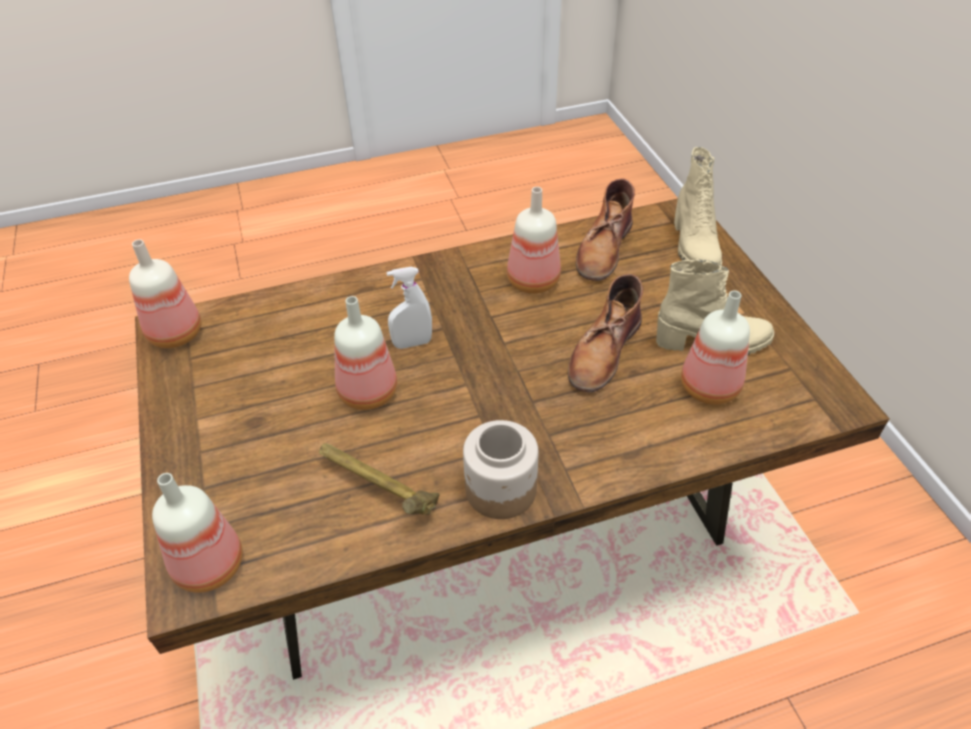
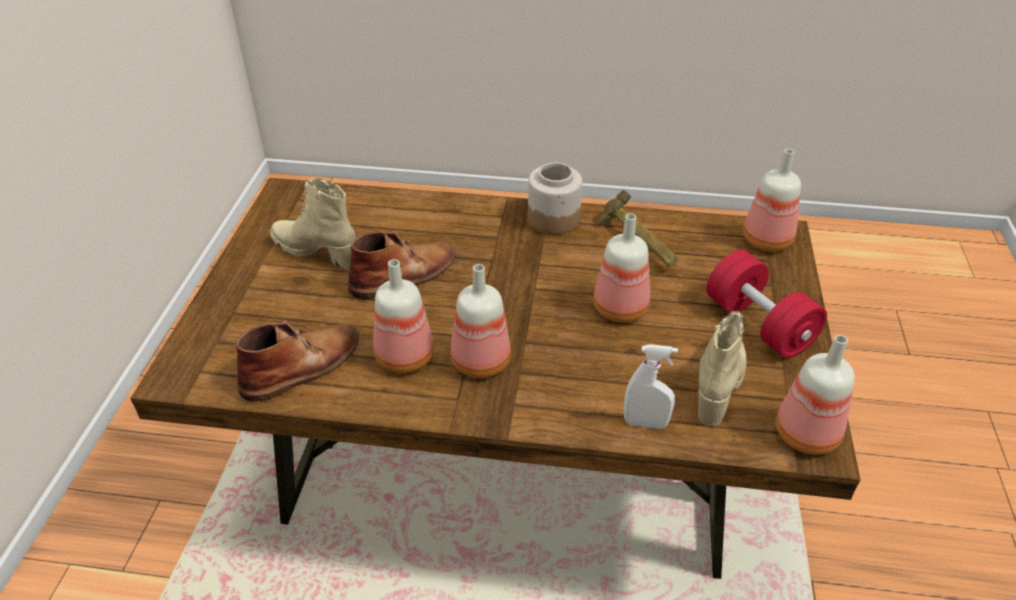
camera: 155 degrees left, 5 degrees down
(218, 426) = (758, 324): none -> red dumbbell
(412, 343) = (561, 337): white spray bottle -> white spray bottle (645, 423)
(693, 247) = (220, 334): beige boot -> beige boot (718, 383)
(708, 386) = (356, 228): bottle -> bottle (480, 363)

